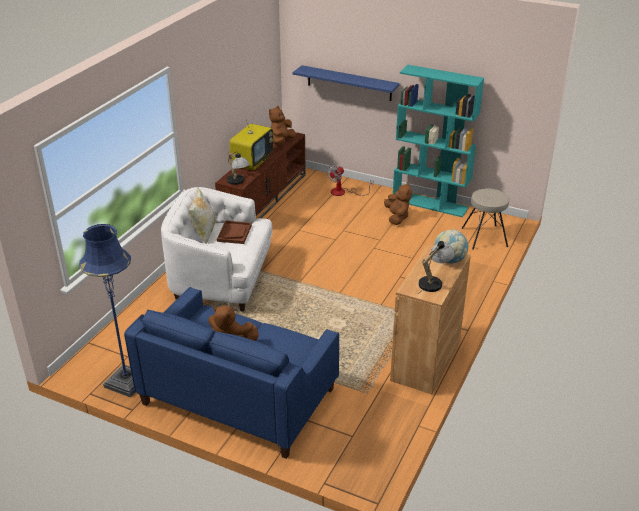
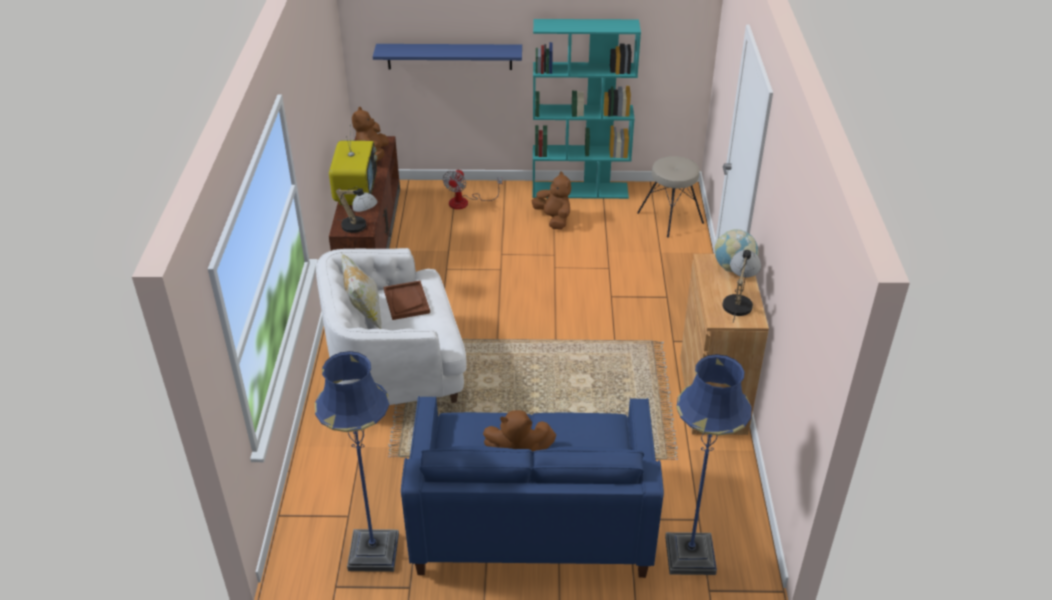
camera: 25 degrees left, 5 degrees up
(328, 456) = (690, 555): none -> blue floor lamp

